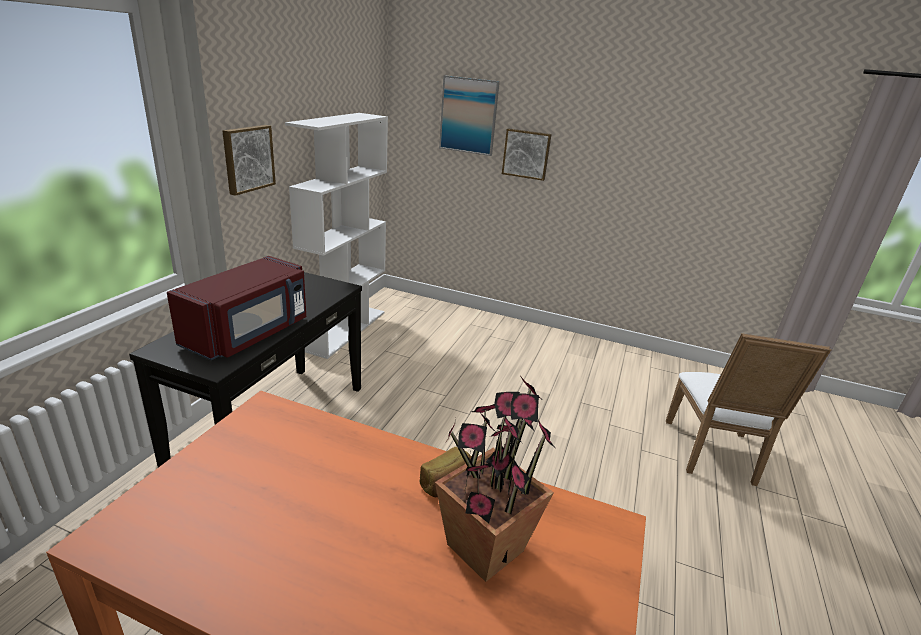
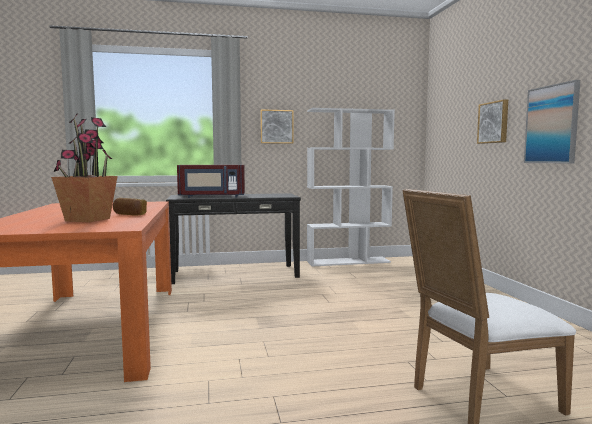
camera: 60 degrees right, 20 degrees down
(468, 115) = (462, 103): picture -> picture (552, 124)

